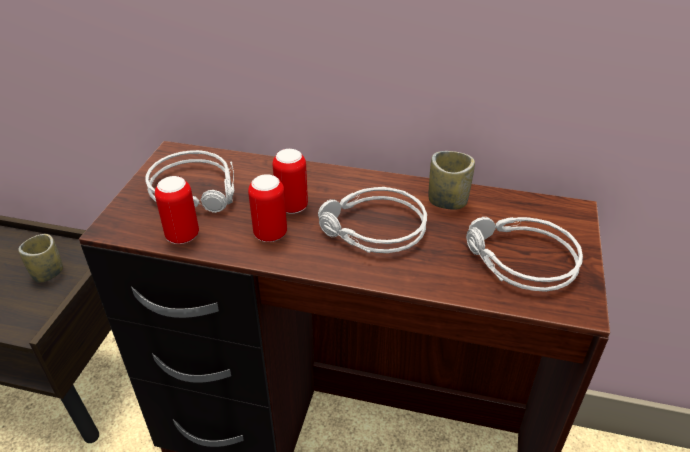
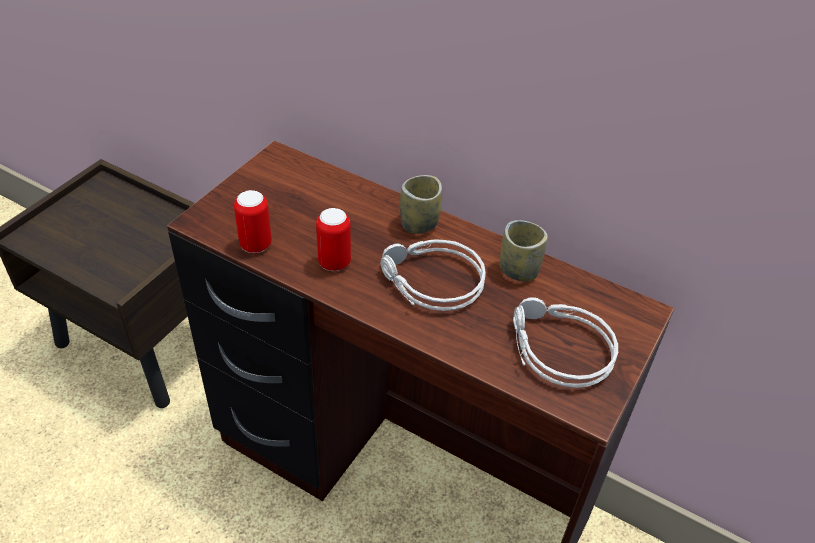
camera: 15 degrees right, 5 degrees up
(48, 273) = (150, 238): cup -> cup (419, 223)
(198, 190) = (286, 201): grey headphones -> none
(292, 206) = (365, 239): can -> none

